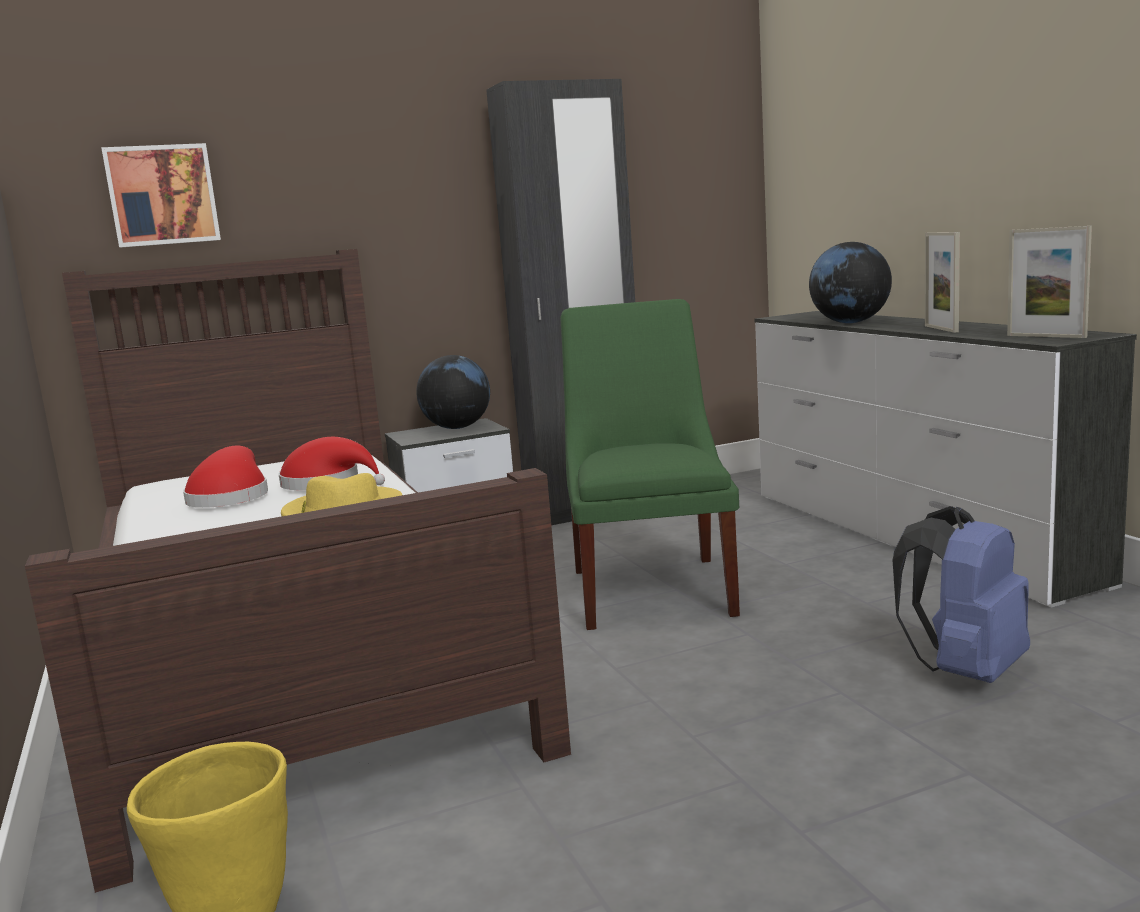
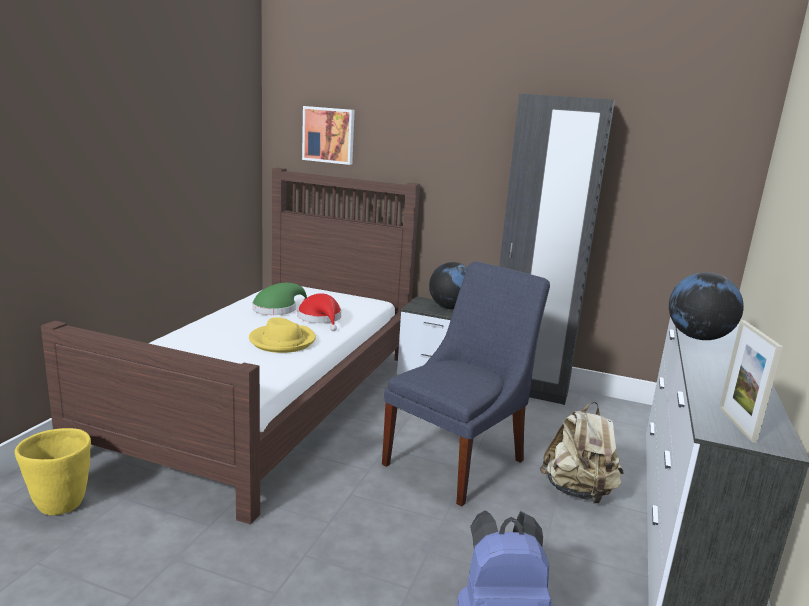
camera: 40 degrees right, 5 degrees up
(230, 497) = (277, 309): red hat -> green hat
(652, 588) = (458, 460): green chair -> blue chair
(801, 555) = (578, 491): none -> beige backpack
(941, 329) = (715, 375): picture frame -> none

